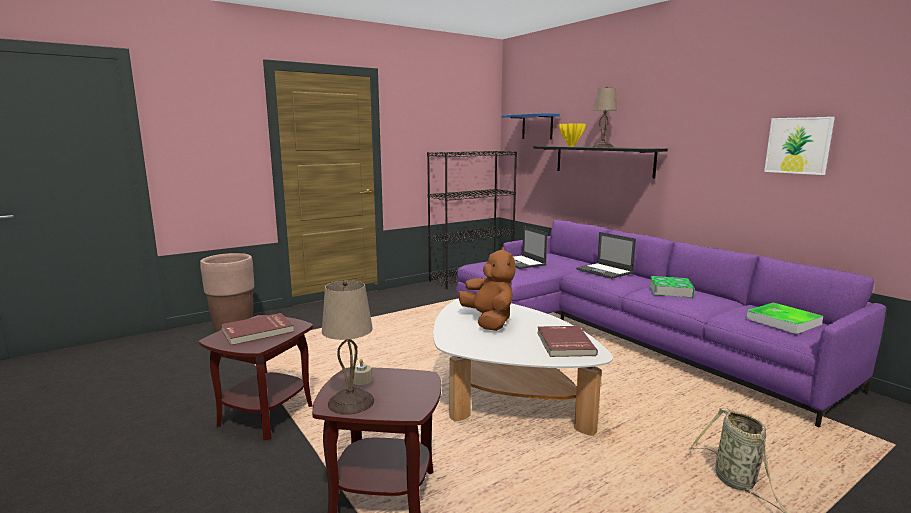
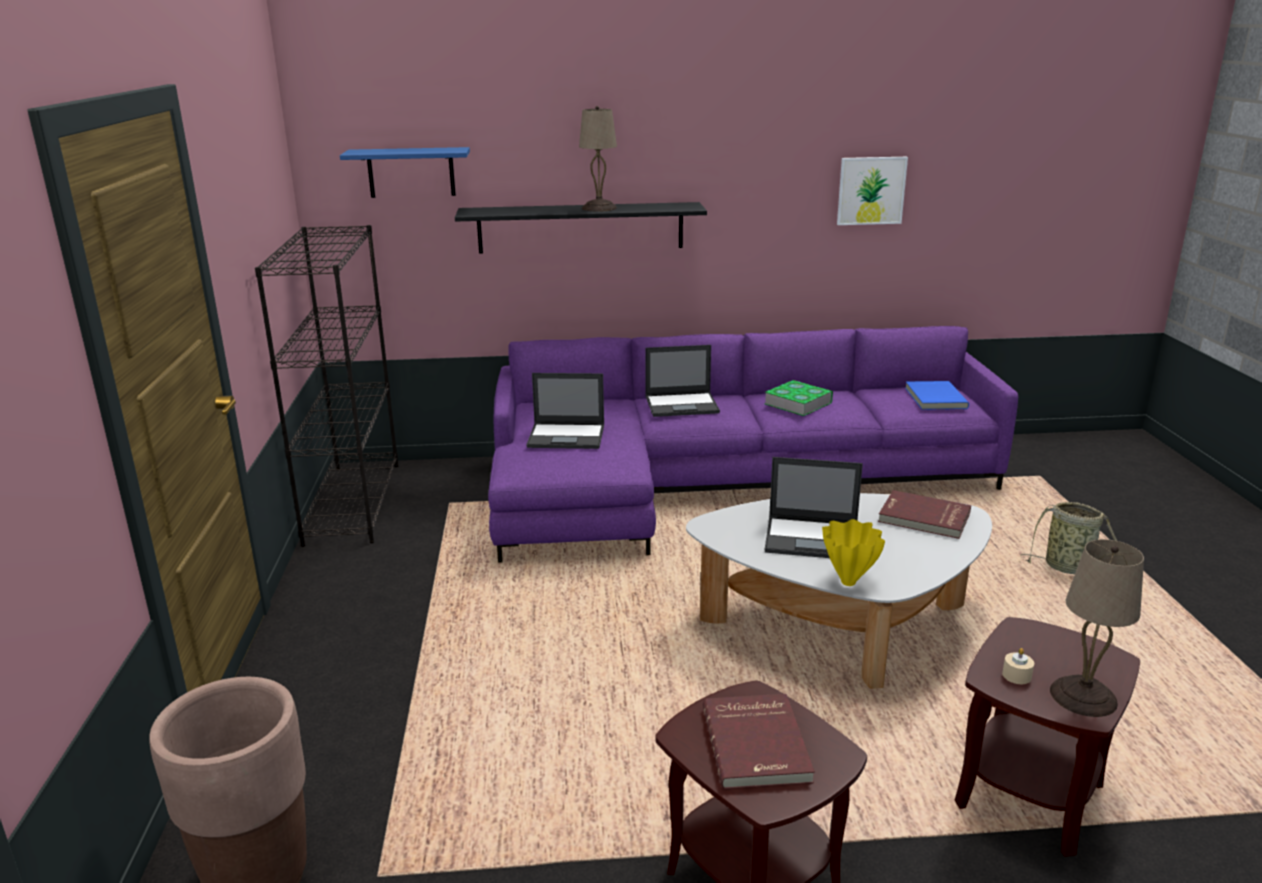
camera: 60 degrees left, 10 degrees up
(489, 321) = (813, 538): brown plush toy -> laptop
(571, 146) = (541, 212): yellow vase -> yellow vase (849, 582)
(783, 321) = (934, 398): tray -> blue book

